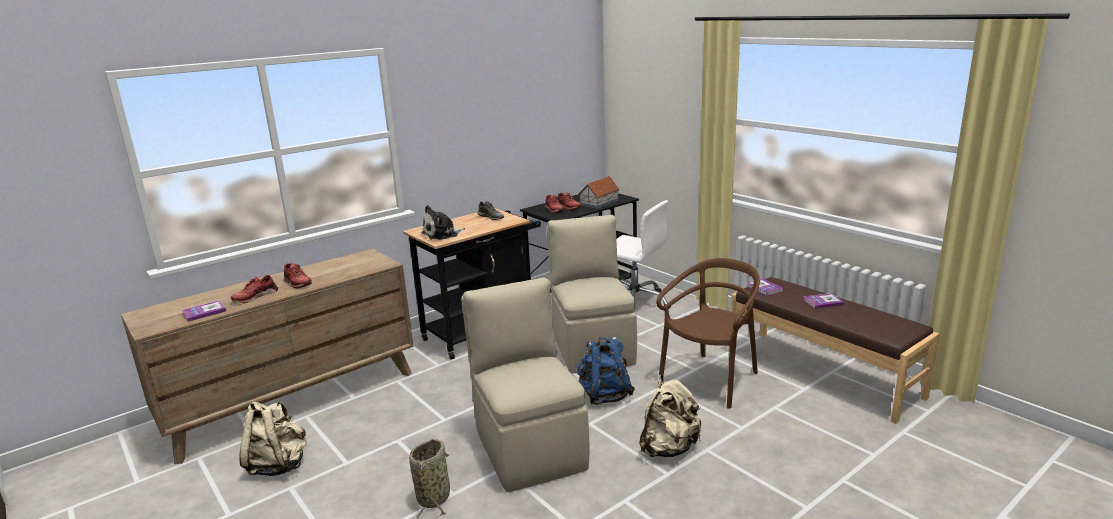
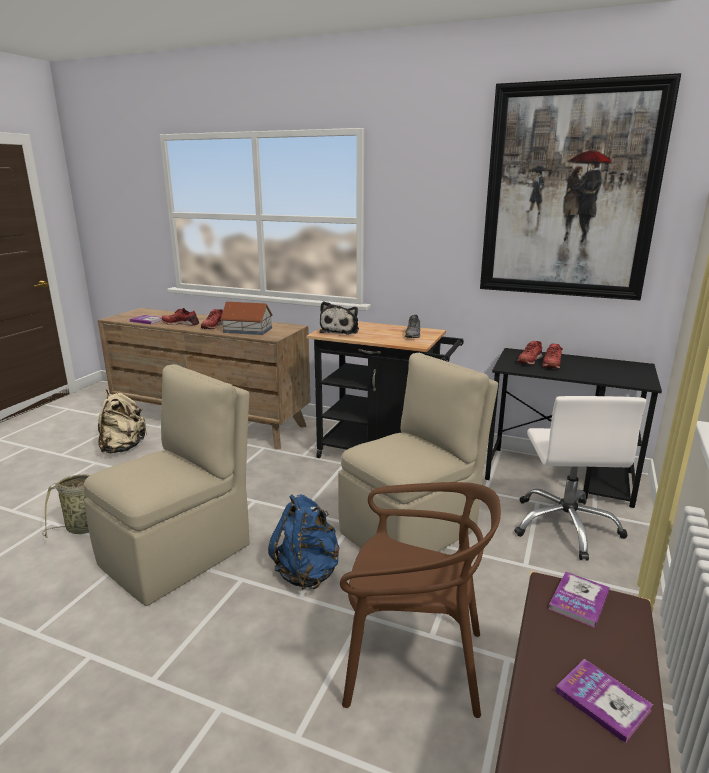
camera: 60 degrees right, 0 degrees up
(442, 234) = (340, 330): plush toy -> plush toy turned 105 degrees counterclockwise
(539, 85) = (569, 193): none -> picture
(599, 202) = (598, 374): toy house -> toy house (248, 330)
(668, 448) = (212, 664): beige backpack -> none

